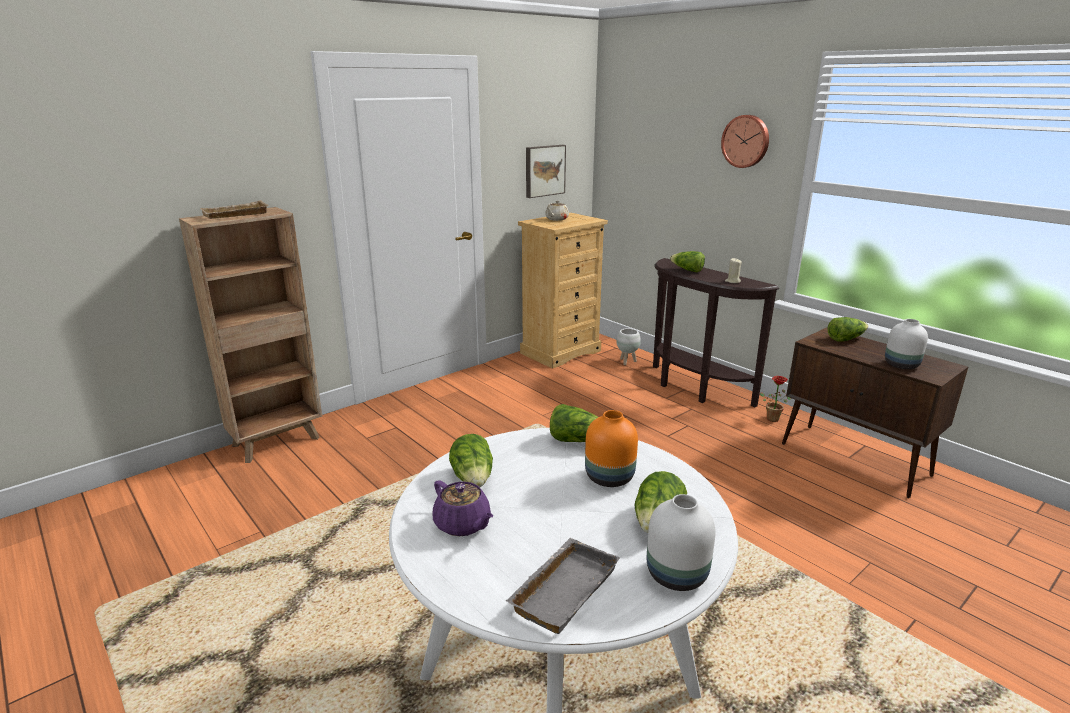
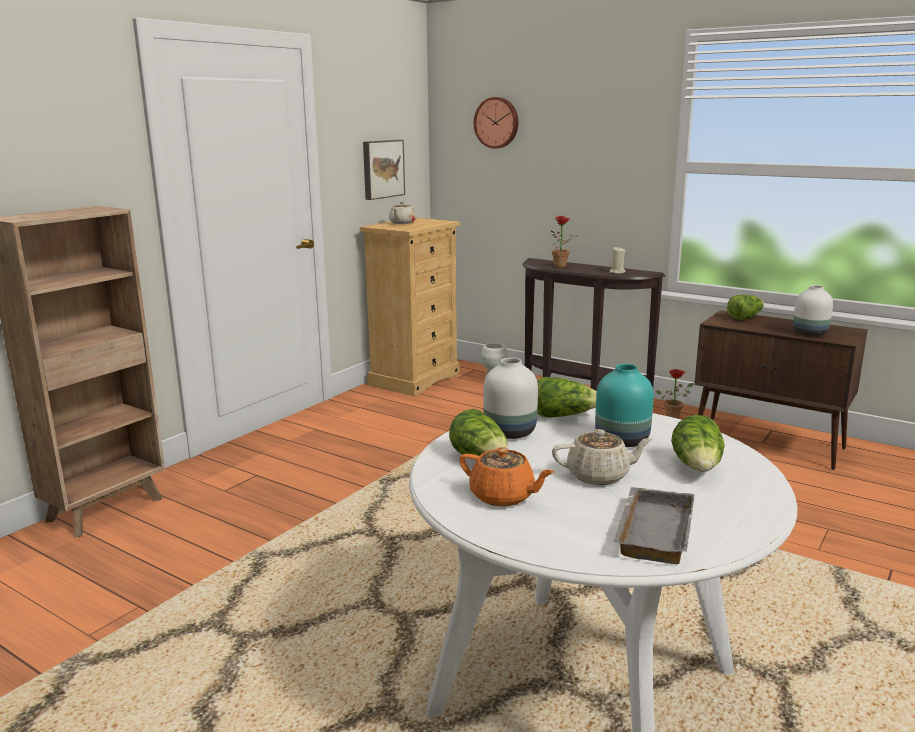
camera: 15 degrees left, 5 degrees down
(235, 215) = (56, 213): beige tray -> none
(463, 524) = (503, 496): purple teapot -> orange teapot
(561, 515) = (599, 476): none -> beige teapot
(610, 478) = (623, 441): orange vase -> turquoise vase
(678, 576) = (752, 505): white vase -> white vase (511, 433)
(687, 270) = (563, 266): lettuce -> potted plant
(746, 141) = (611, 125): wall clock -> wall clock (497, 122)

